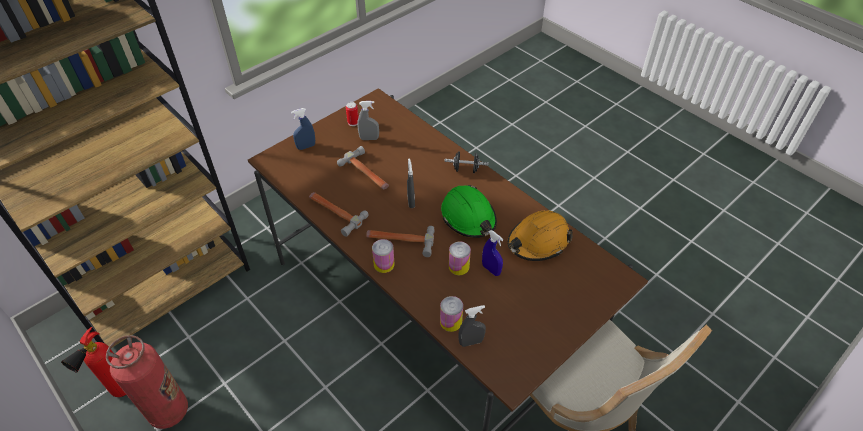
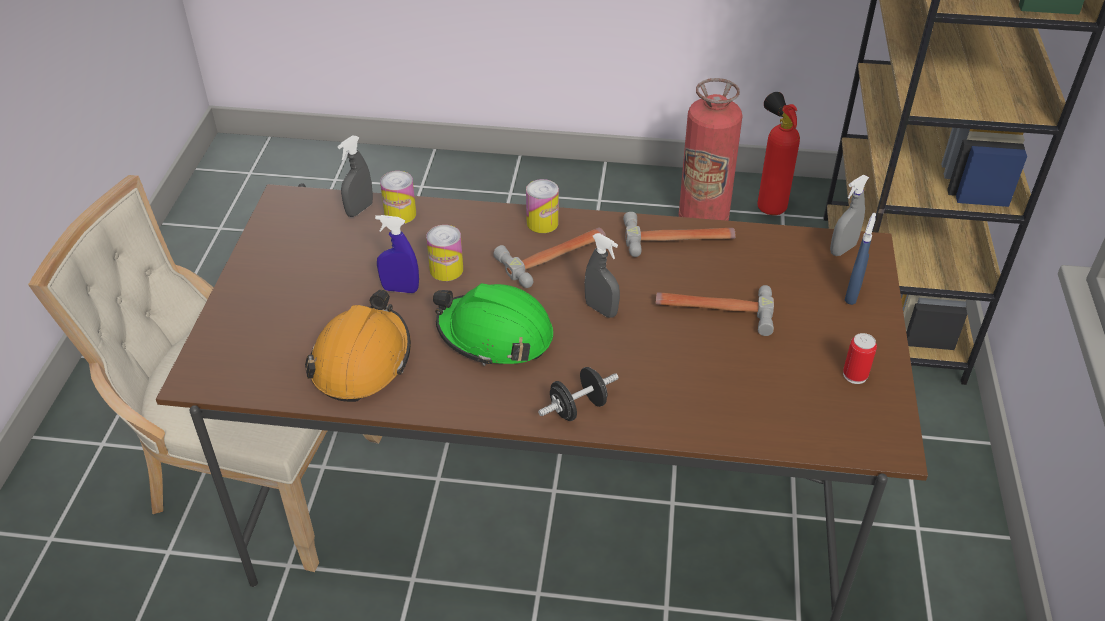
camera: 140 degrees right, 5 degrees down
(369, 138) = (789, 364): grey spray bottle -> grey spray bottle (842, 249)

